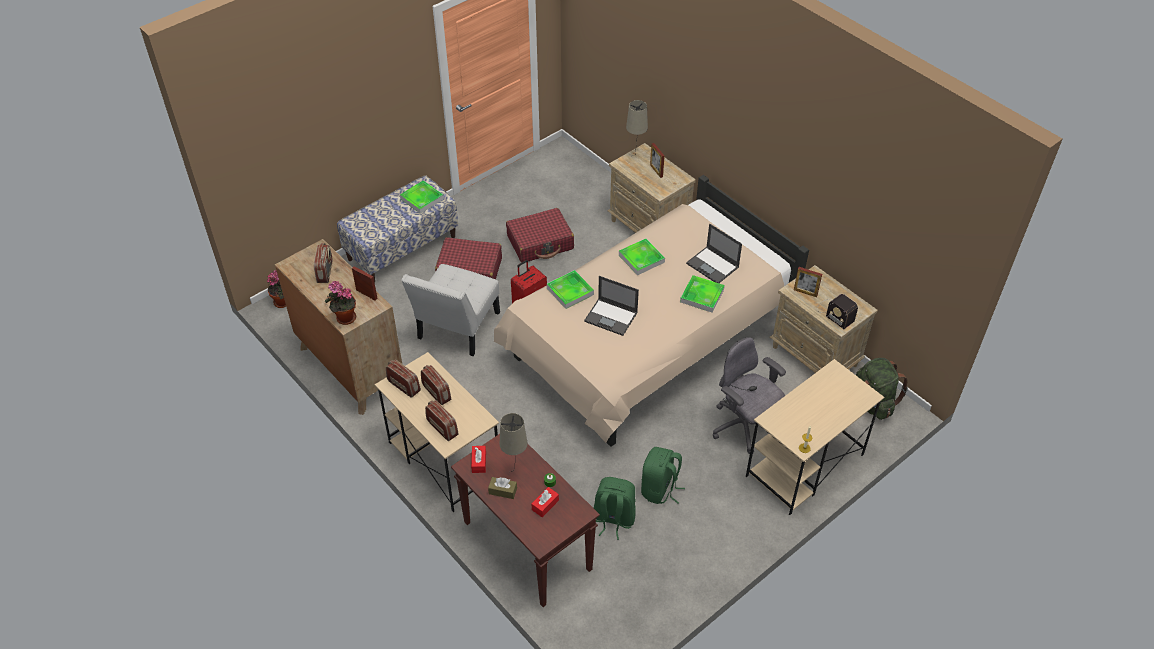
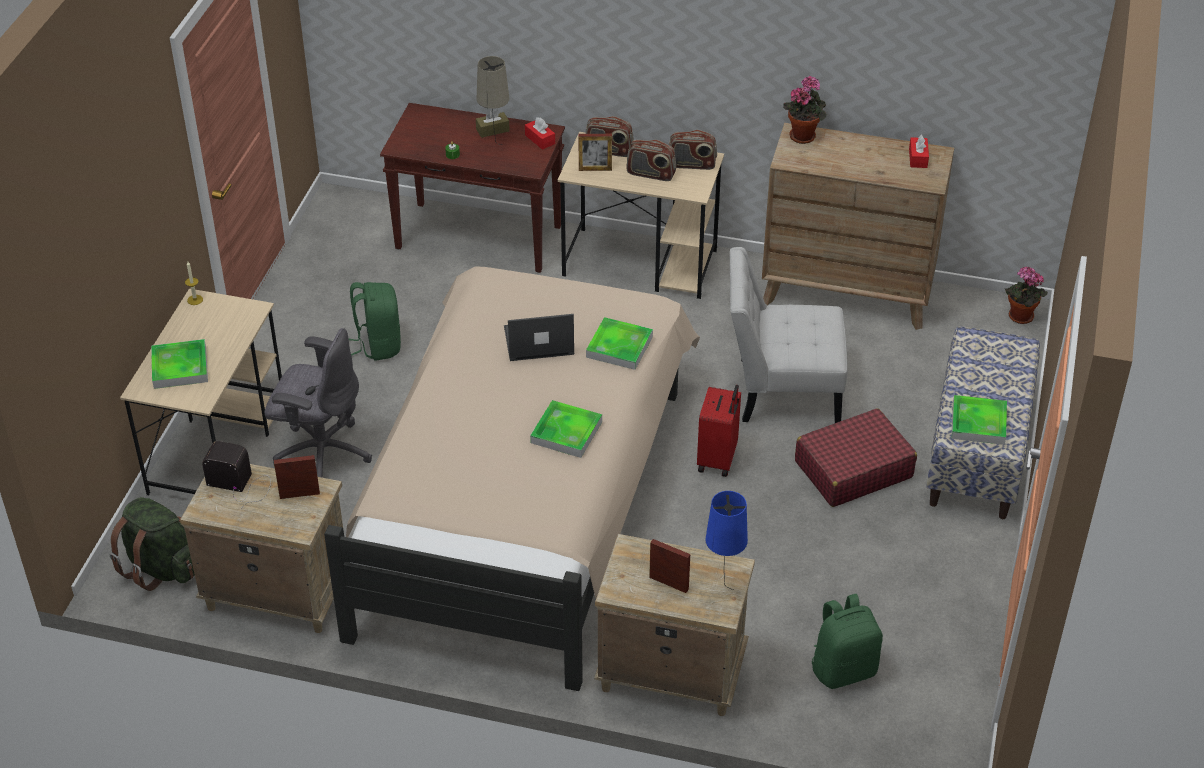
camera: 145 degrees right, 5 degrees down
(325, 272) = (889, 165): radio -> none
(366, 294) = (813, 165): picture frame -> picture frame (595, 169)
(456, 329) = (781, 390): white chair -> white chair turned 75 degrees counterclockwise
(540, 242) = (805, 560): red suitcase -> none
(545, 505) = (440, 137): red tissue box -> red tissue box (918, 158)
(613, 519) = (408, 297): green backpack -> green backpack (843, 669)
(635, 158) = (723, 590): beige table lamp -> blue table lamp
(702, 296) = (442, 422): tray -> tray (180, 367)
(713, 265) = (458, 471): laptop -> none

